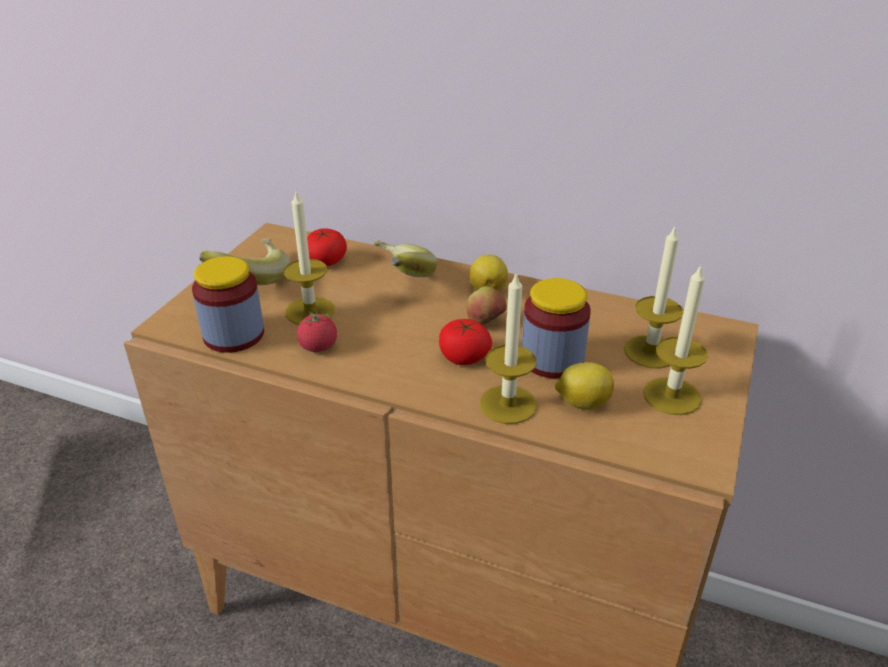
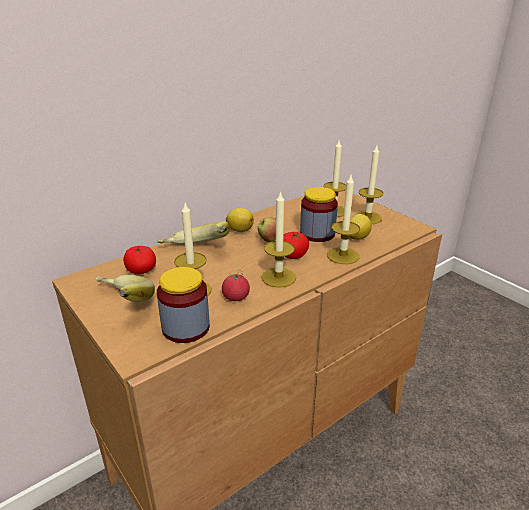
camera: 60 degrees left, 5 degrees down
(392, 364) = (278, 277): none -> candle

